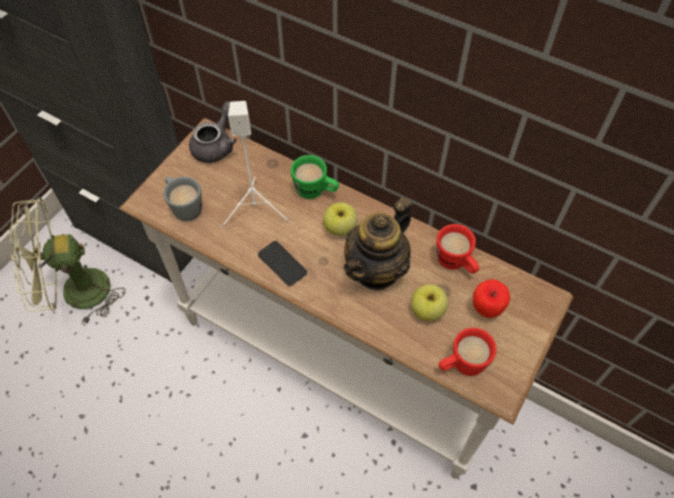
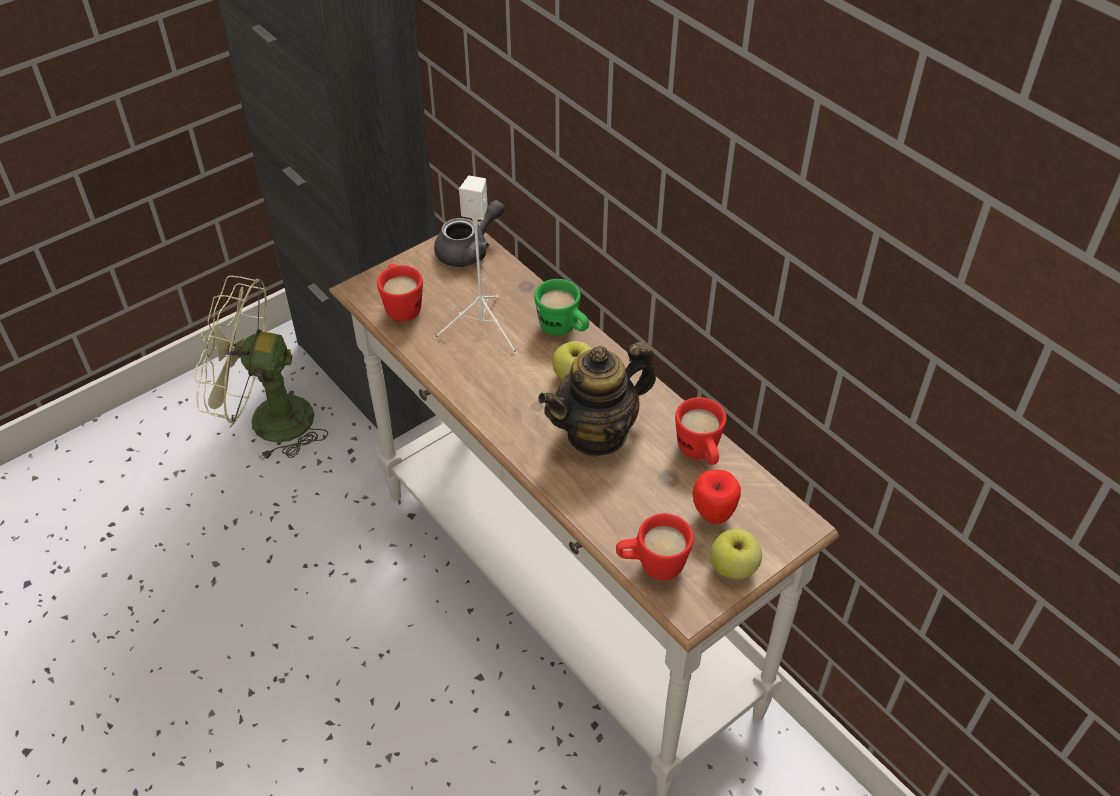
camera: 20 degrees right, 10 degrees down
(184, 207) = (401, 306): grey mug -> red mug
(282, 264) = (486, 395): phone -> none
(427, 311) = (638, 494): apple -> apple (733, 568)

